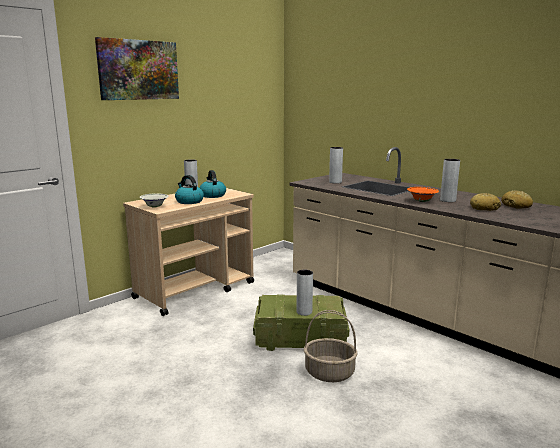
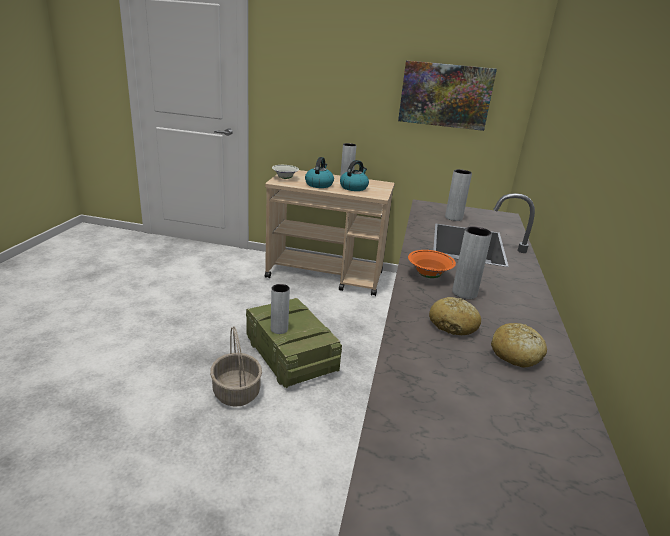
camera: 55 degrees right, 10 degrees up
(138, 70) = (320, 40): picture -> picture (445, 95)

